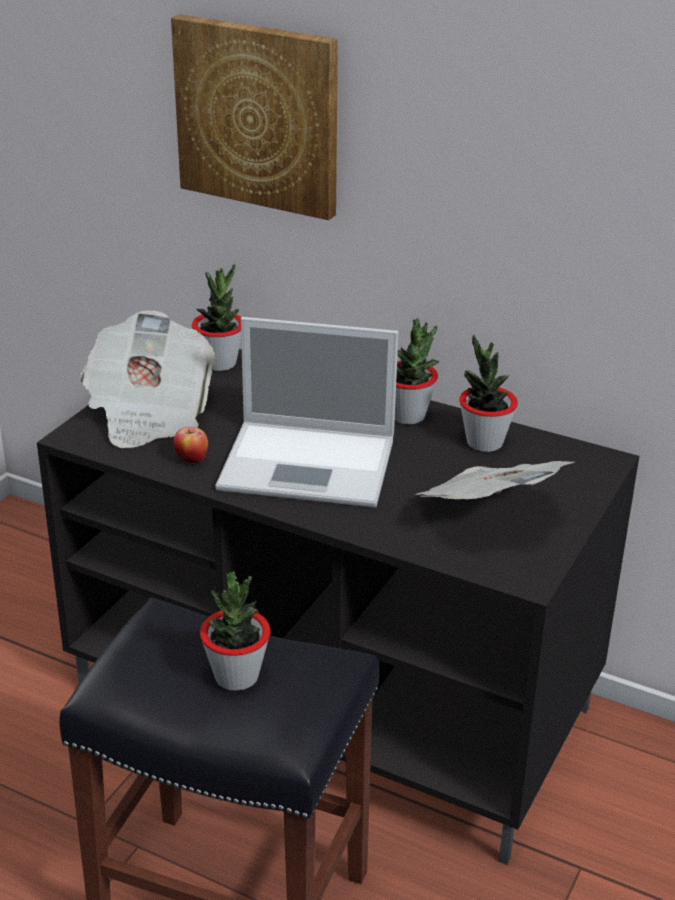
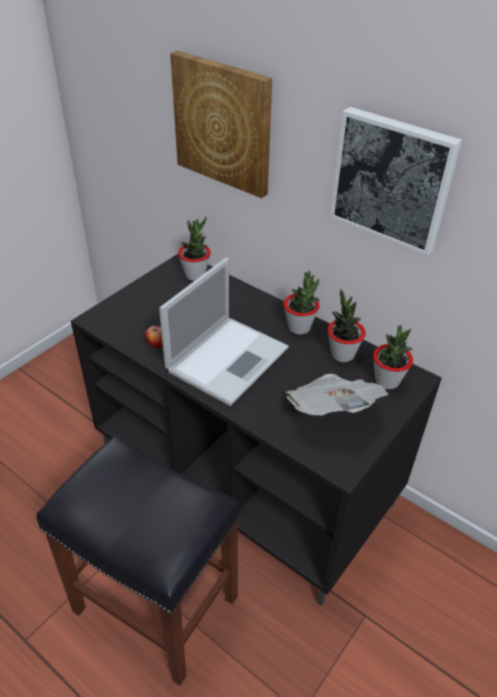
camera: 10 degrees right, 10 degrees up
(149, 412) = (142, 306): newspaper -> none
(236, 677) = (146, 506): potted plant -> potted plant (387, 381)
(311, 464) = (228, 358): laptop -> laptop turned 75 degrees counterclockwise
(531, 162) = (392, 179): none -> picture

